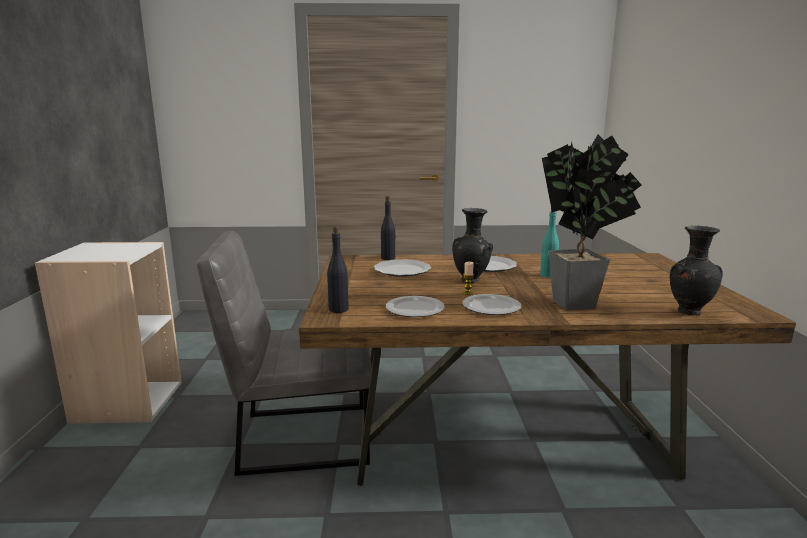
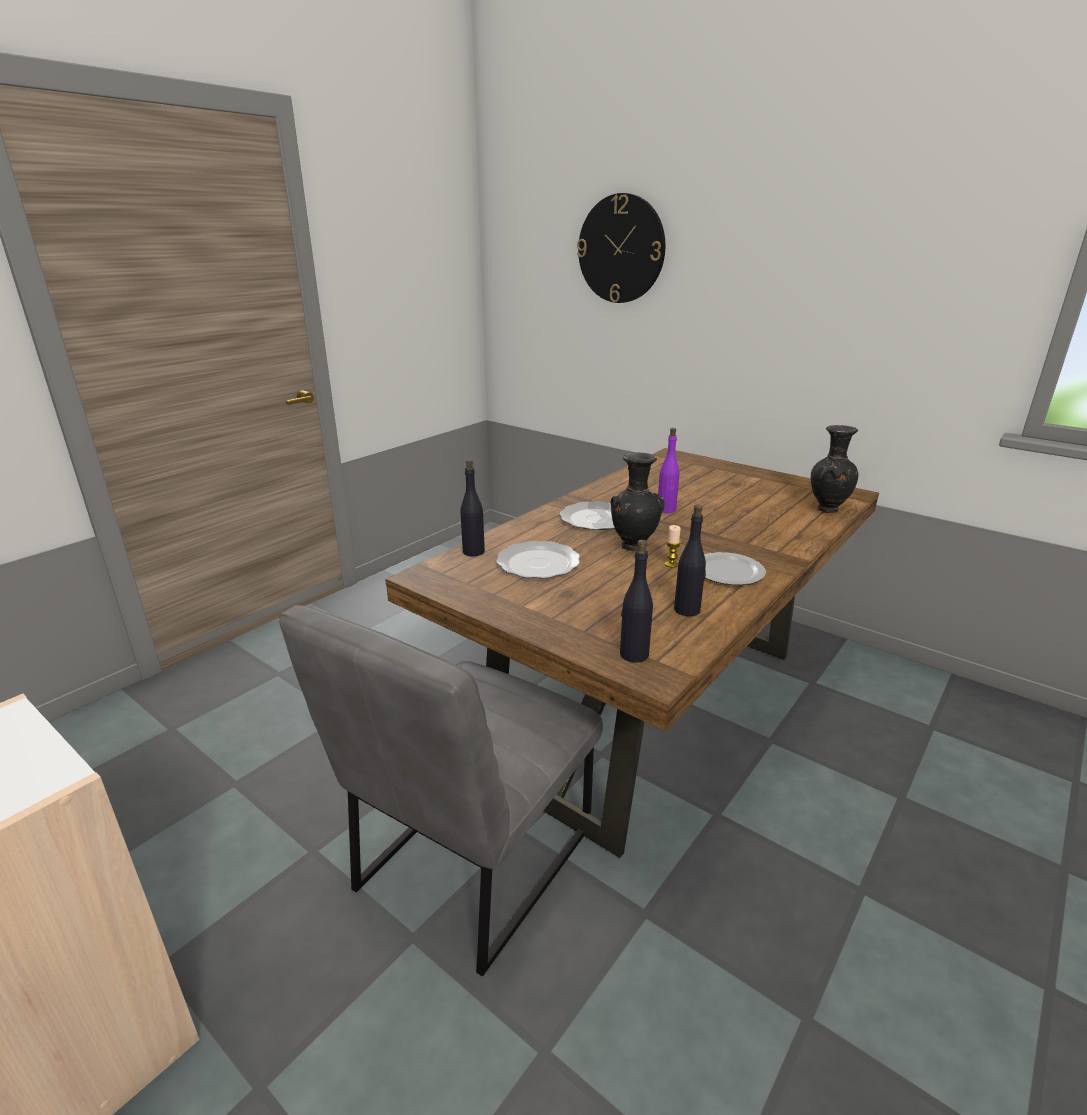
camera: 50 degrees left, 10 degrees up
(414, 309) = (687, 610): plate -> black bottle
(547, 275) = (666, 510): turquoise bottle -> purple bottle
(581, 305) = (767, 535): potted plant -> none
(672, 84) = (621, 249): none -> wall clock

